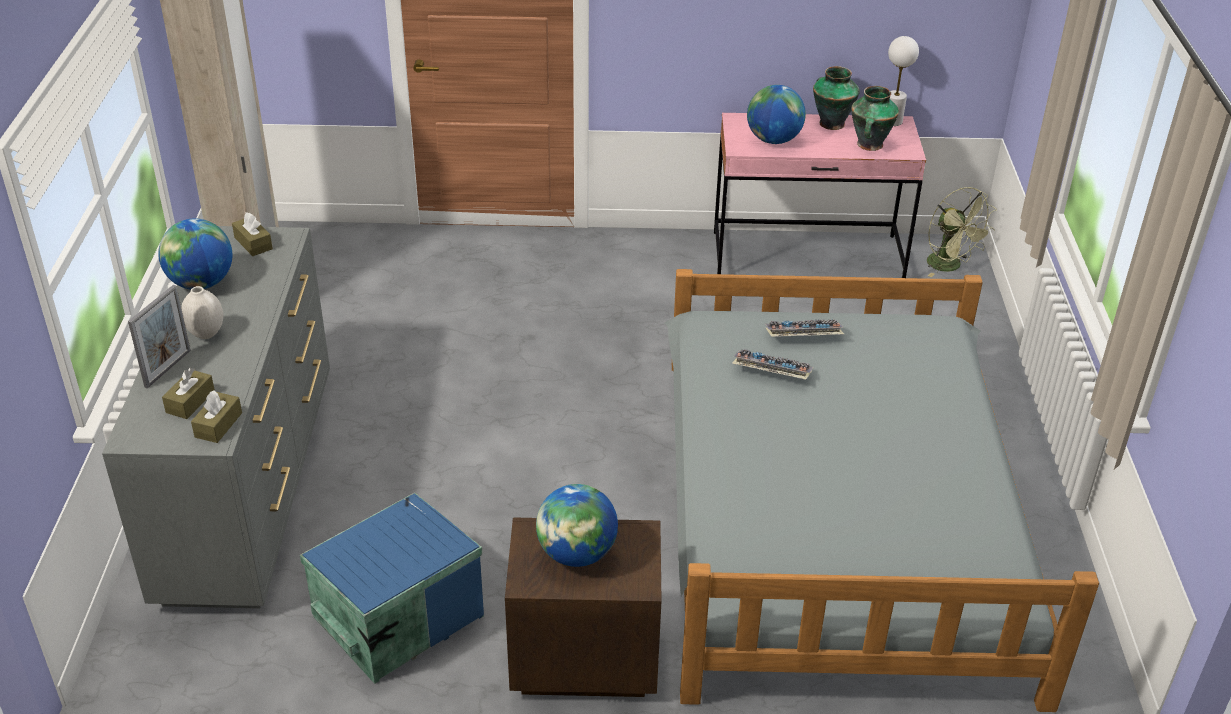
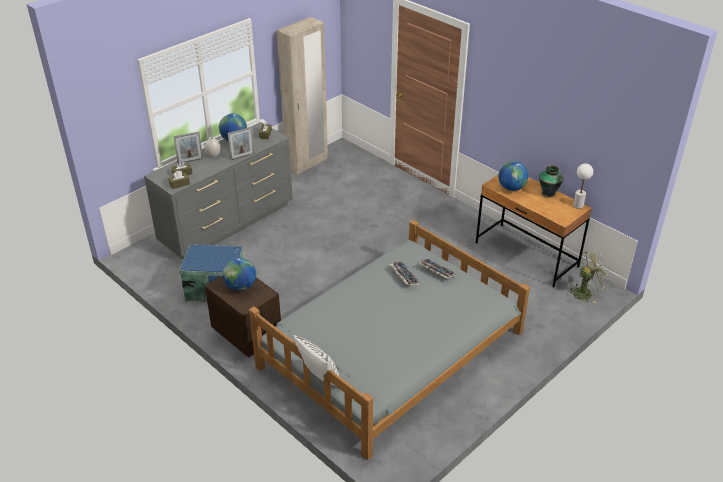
camera: 45 degrees right, 0 degrees up
(270, 305) = (242, 156): none -> picture frame
(807, 257) = (526, 255): pink desk -> brown desk
(869, 145) = (550, 209): vase -> none
(900, 620) = (320, 378): none -> white pillow
(950, 266) = (585, 292): green fan -> green fan turned 120 degrees counterclockwise

